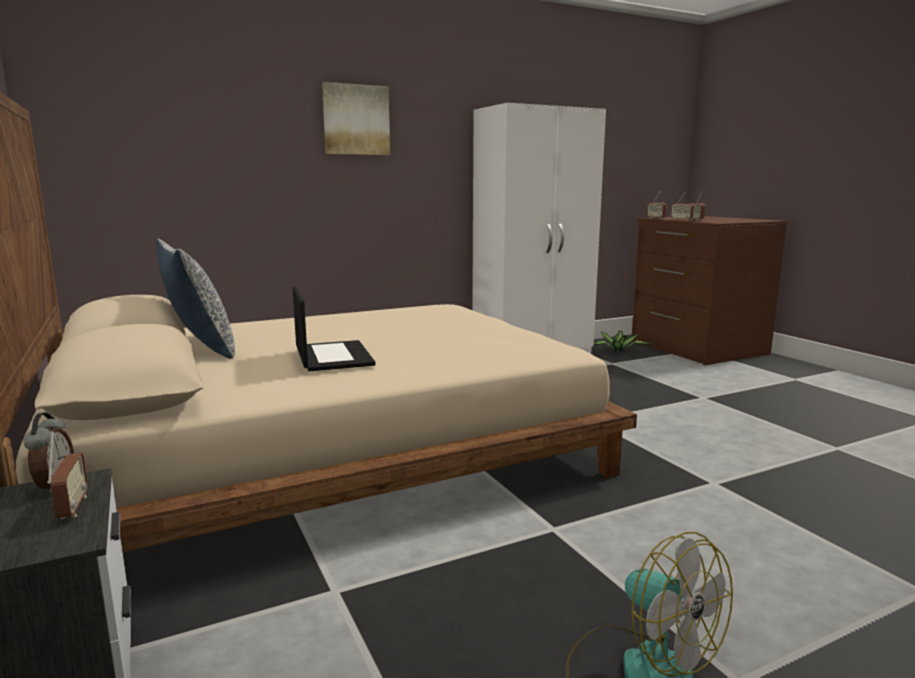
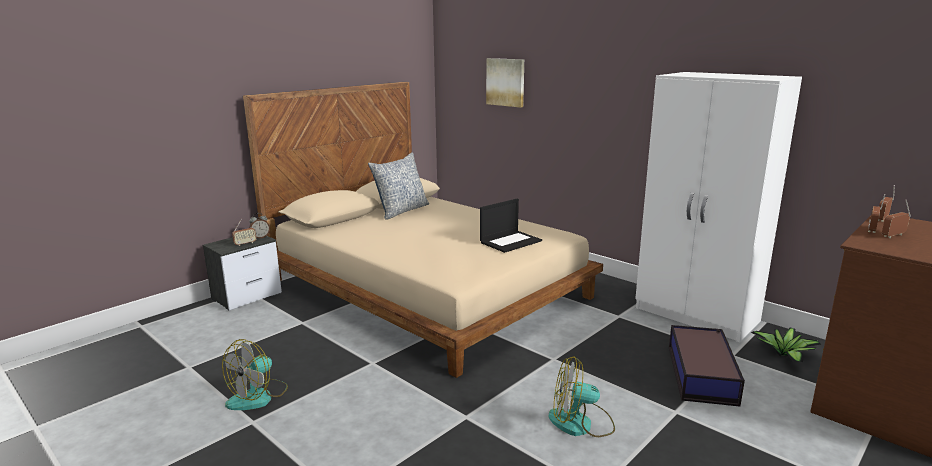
camera: 70 degrees right, 5 degrees up
(332, 356) = (397, 233): laptop -> laptop (510, 241)
(356, 120) = (586, 80): picture -> picture (506, 82)
(640, 377) = (701, 373): none -> storage box
(724, 433) = (580, 423): none -> fan

